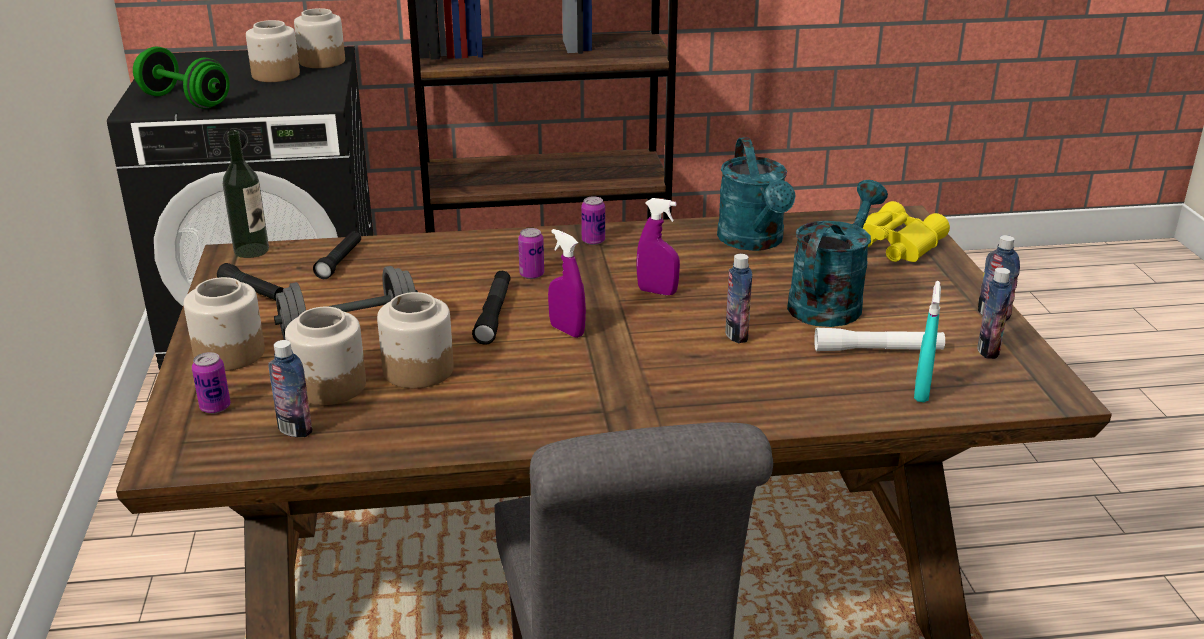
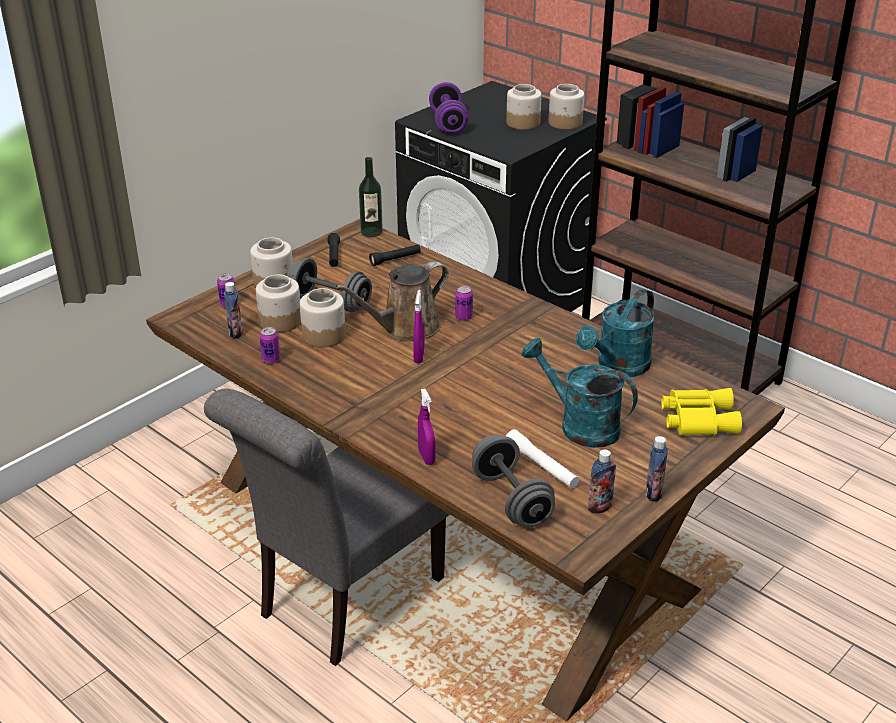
camera: 50 degrees right, 5 degrees up
(185, 101) = (448, 123): green dumbbell -> purple dumbbell
(494, 314) = (405, 328): black flashlight -> brown watering can
(593, 241) = (532, 316): can -> can (271, 360)
(657, 292) = (502, 363): purple spray bottle -> purple spray bottle (426, 457)
(736, 335) = (489, 410): bottle -> none
(830, 301) = (580, 425): turquoise watering can -> turquoise watering can turned 135 degrees counterclockwise
(921, 392) = (511, 499): turquoise spray bottle -> grey dumbbell

